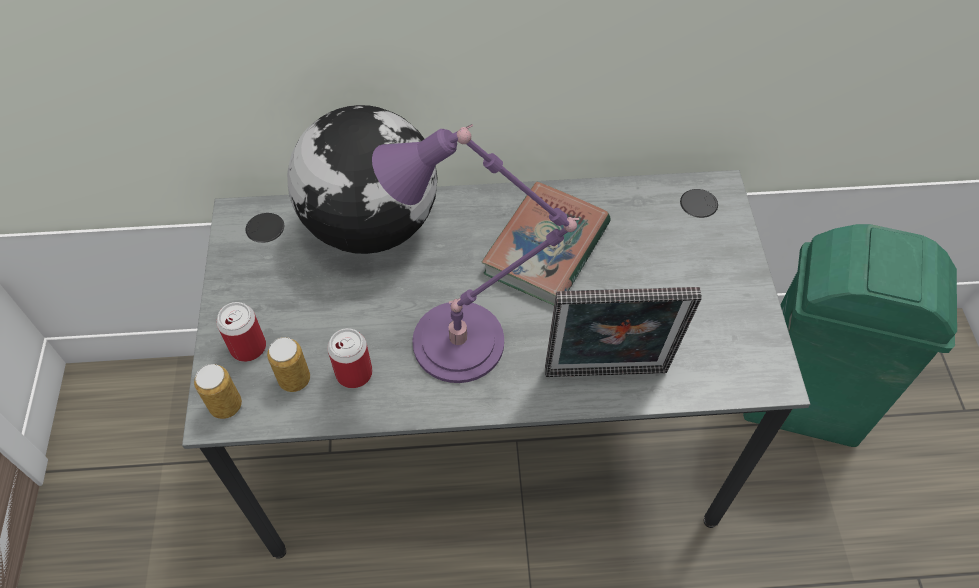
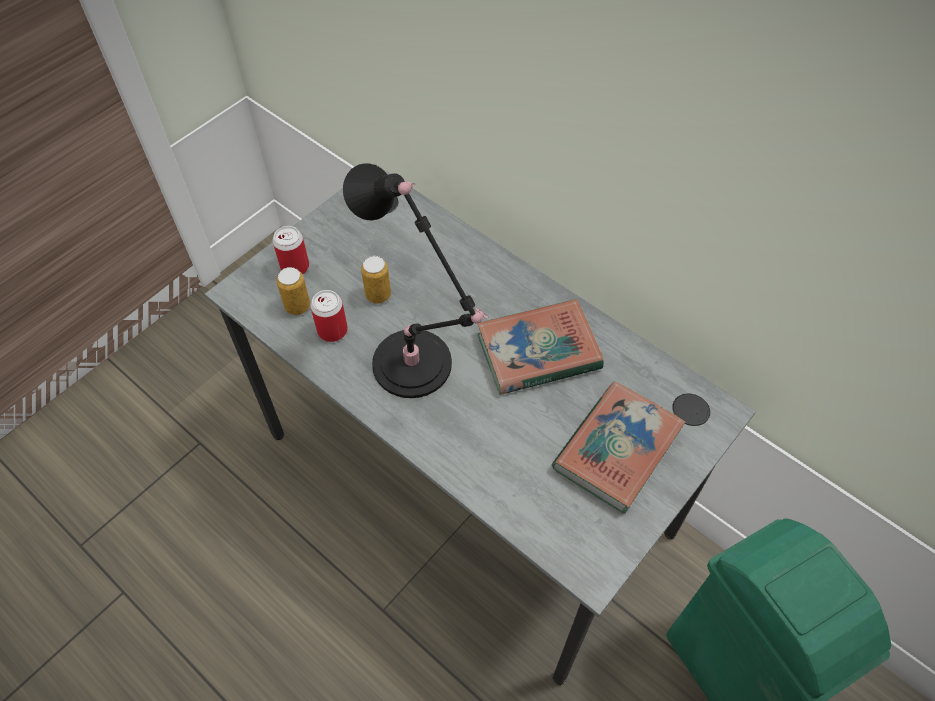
camera: 45 degrees right, 0 degrees up
(226, 405) = (247, 290): can -> can (378, 295)
(372, 223) = (446, 248): globe -> none
(467, 342) = (417, 368): purple table lamp -> black table lamp
(606, 377) = (477, 467): picture frame -> none
(686, 274) = (617, 449): none -> book

